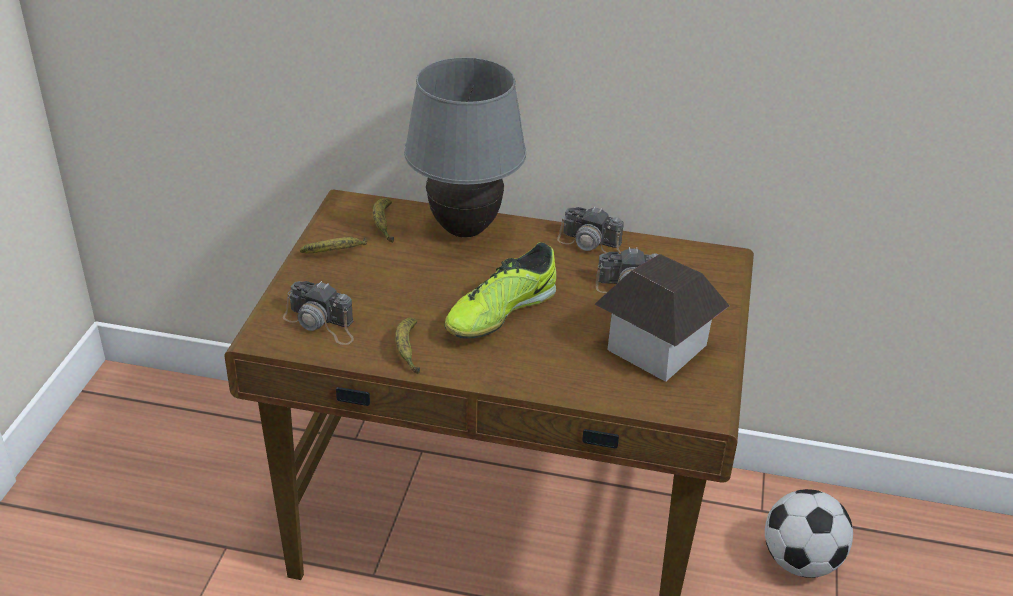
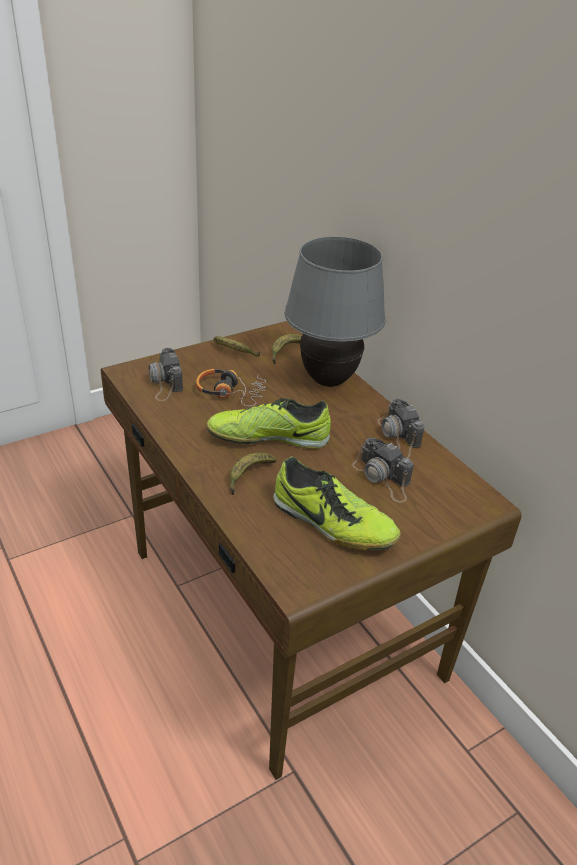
camera: 45 degrees right, 0 degrees up
(400, 294) = (231, 392): none -> headphones
(408, 350) = (182, 424): banana -> banana (248, 476)
(656, 347) = (332, 523): toy house -> shoe
(801, 561) = (451, 811): football -> none

